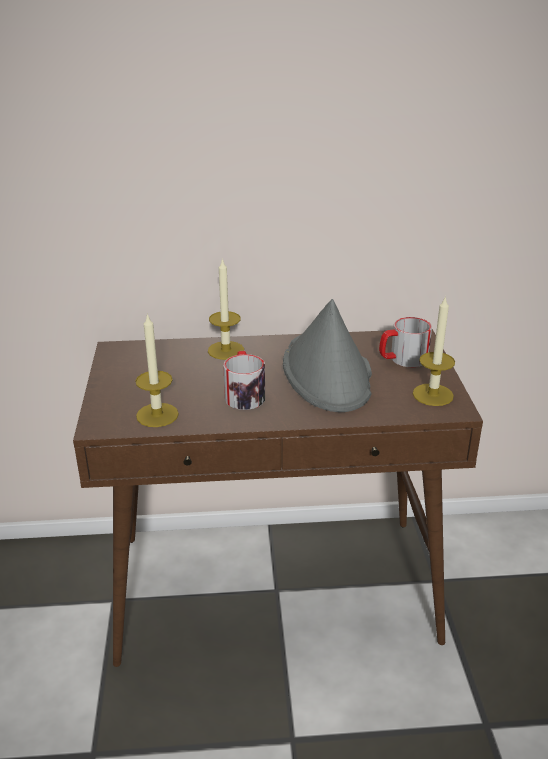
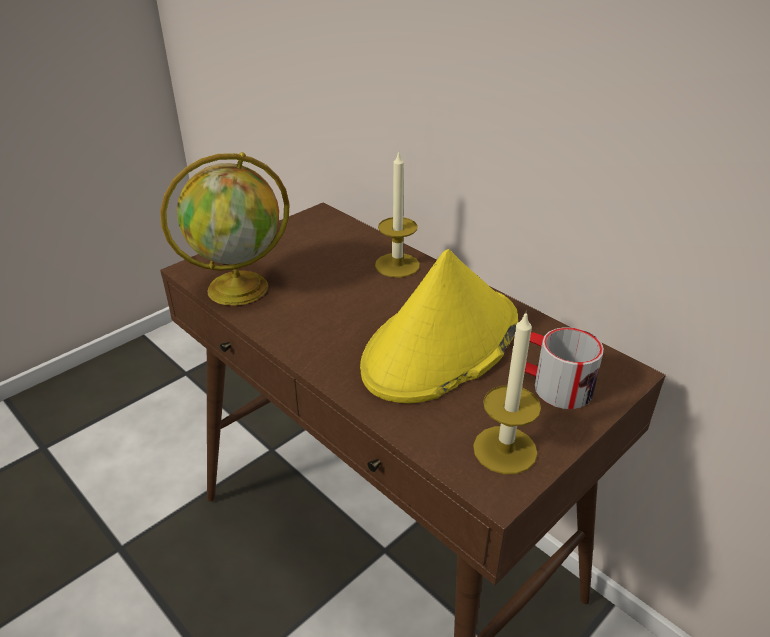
camera: 50 degrees right, 5 degrees up
(157, 415) = (240, 287): candle -> globe
(244, 394) = (332, 314): mug -> none
(327, 373) = (441, 345): grey hat -> yellow hat

